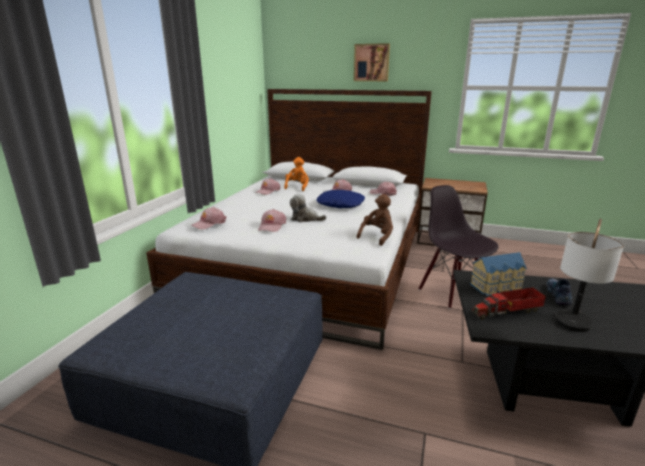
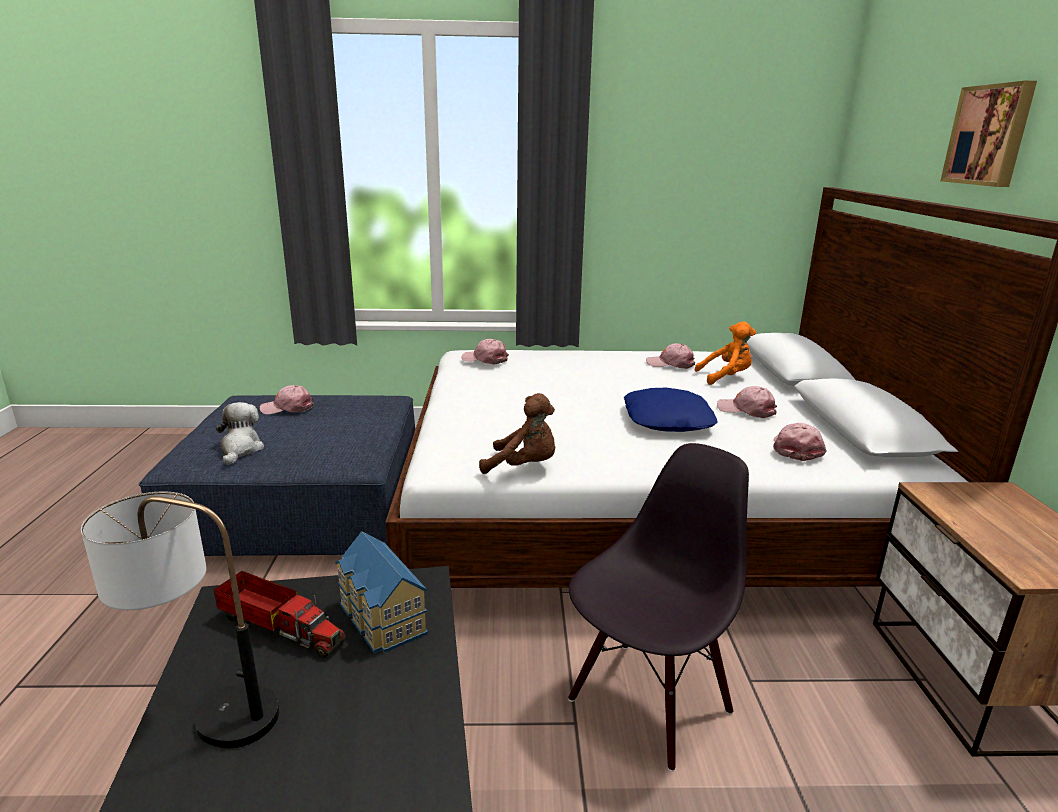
camera: 70 degrees right, 0 degrees up
(272, 226) = (510, 391): pink cap -> pink cap (287, 408)
(305, 219) = (565, 406): plush toy -> plush toy (240, 450)
(507, 311) = (280, 627): toy truck -> toy truck turned 150 degrees clockwise
(558, 295) = (360, 711): shoe -> none

